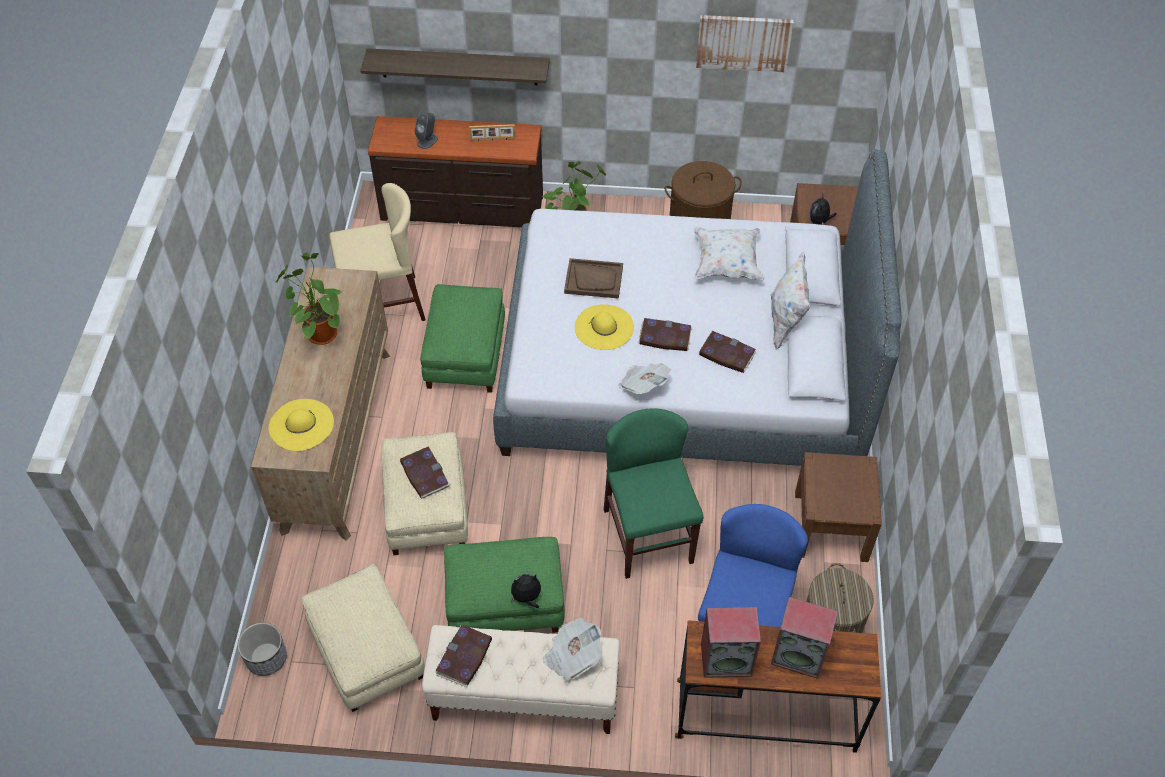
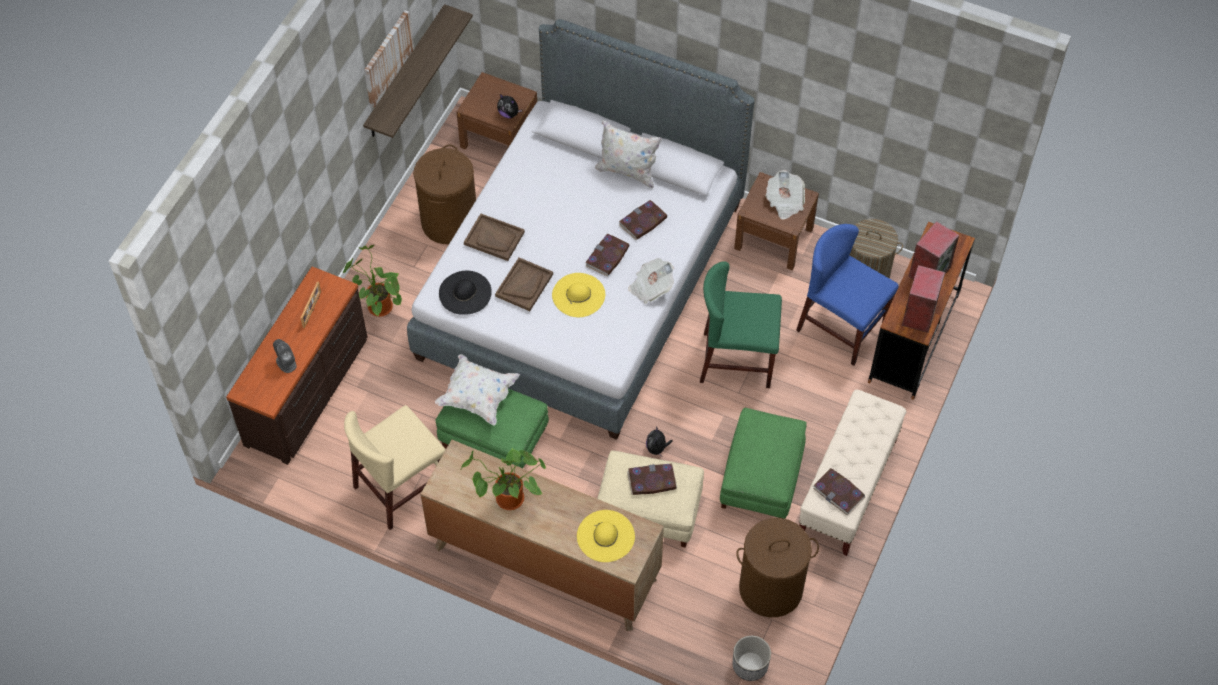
camera: 70 degrees left, 5 degrees up
(367, 652) = (770, 589): beige ottoman -> brown laundry basket
(384, 304) = (401, 487): beige chair -> beige chair turned 135 degrees counterclockwise
(459, 66) = (257, 288): shelf -> shelf (405, 73)
(526, 598) = (794, 441): plush toy -> plush toy (657, 448)
(563, 238) = (465, 293): none -> black hat
(572, 656) = (862, 421): newspaper -> newspaper (784, 202)
(639, 240) = (494, 238): none -> brown tray
(726, 264) = (548, 188): white pillow -> white pillow (477, 397)

